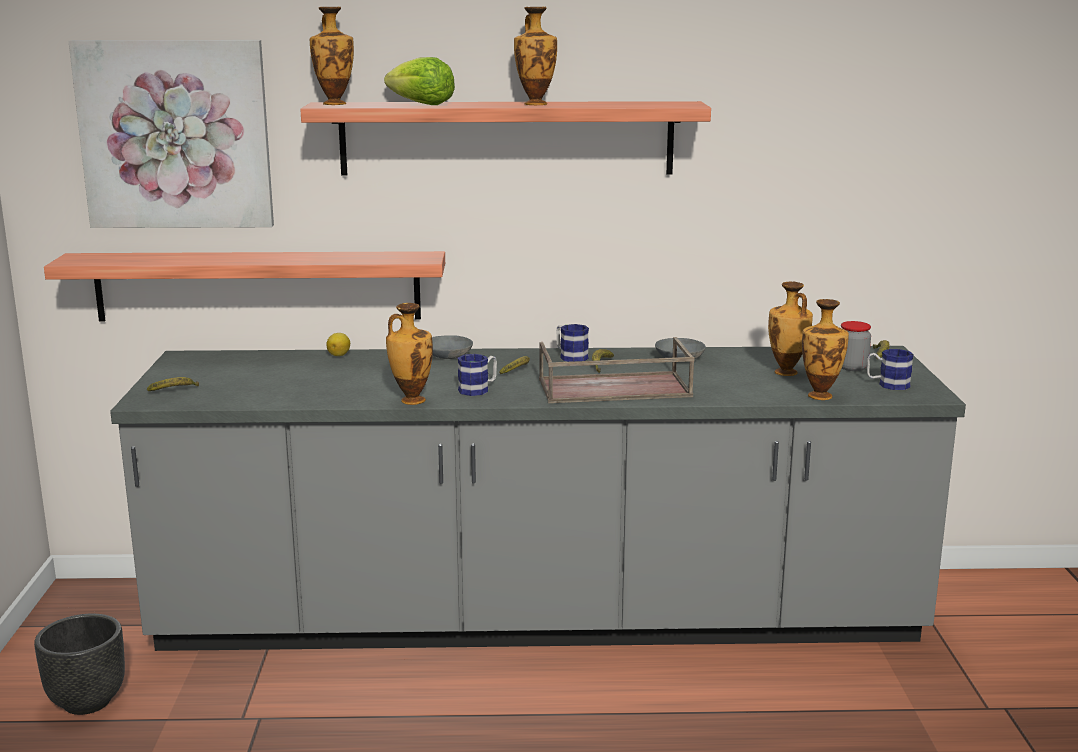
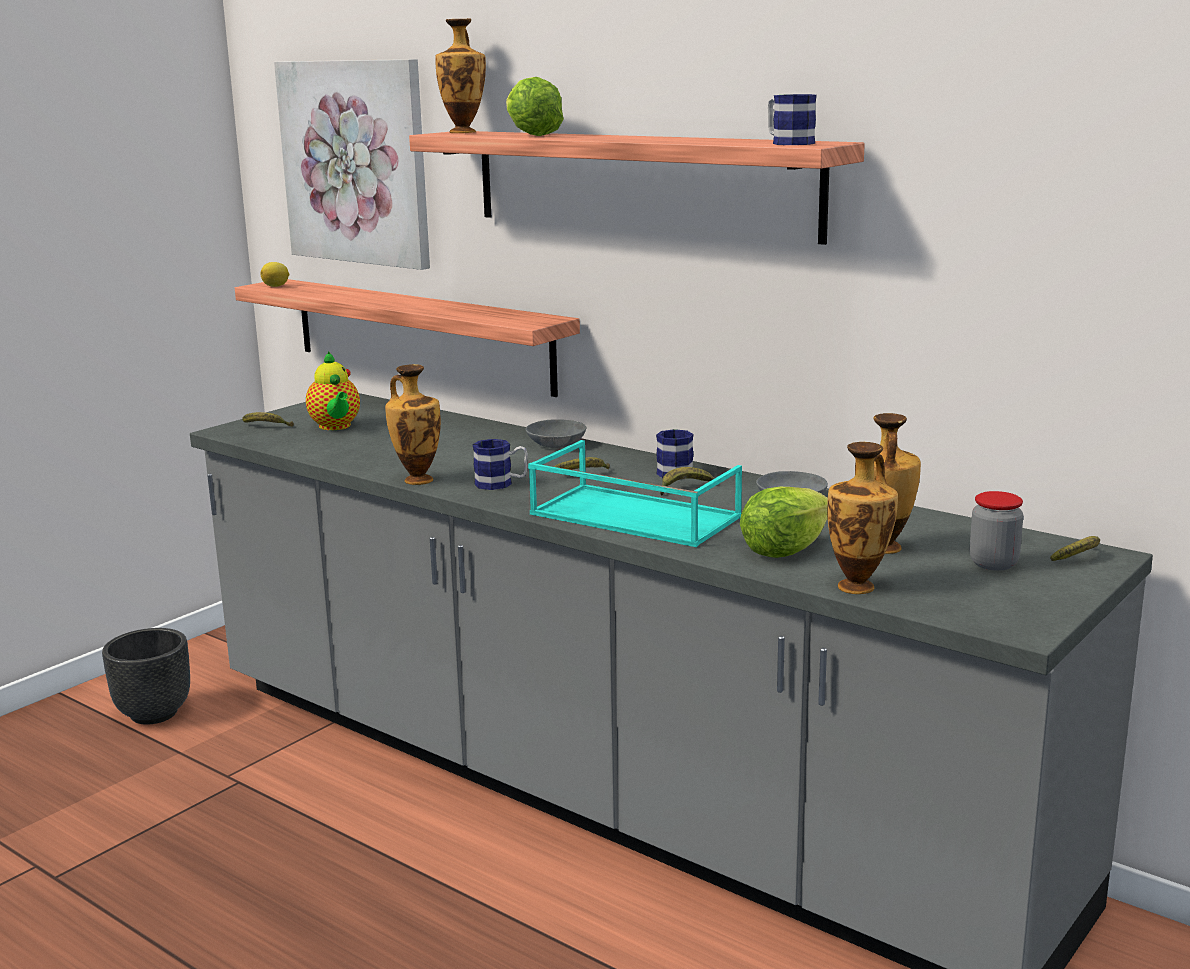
camera: 40 degrees right, 0 degrees up
(239, 379) = (335, 427): none -> teapot
(339, 355) = (464, 423): lemon -> lemon (276, 286)
(535, 104) = (646, 138): vase -> none
(613, 388) = (632, 516): brown tray -> turquoise tray
(741, 386) = (784, 550): none -> lettuce
(887, 384) = (989, 597): mug -> mug (787, 143)

